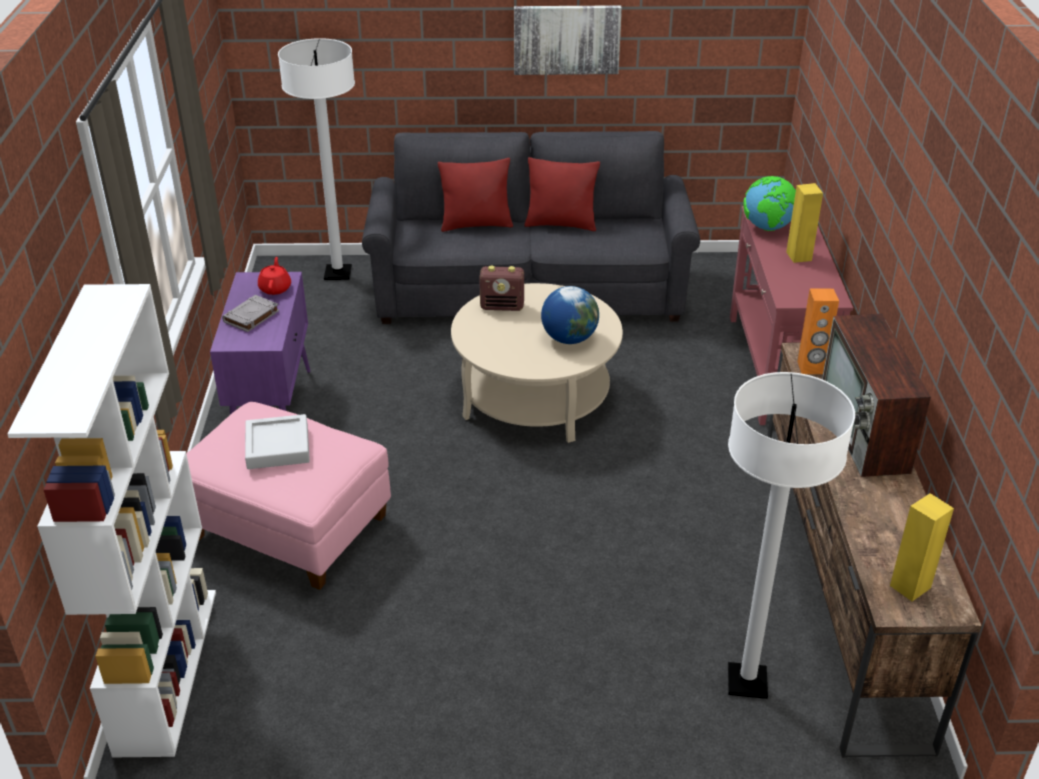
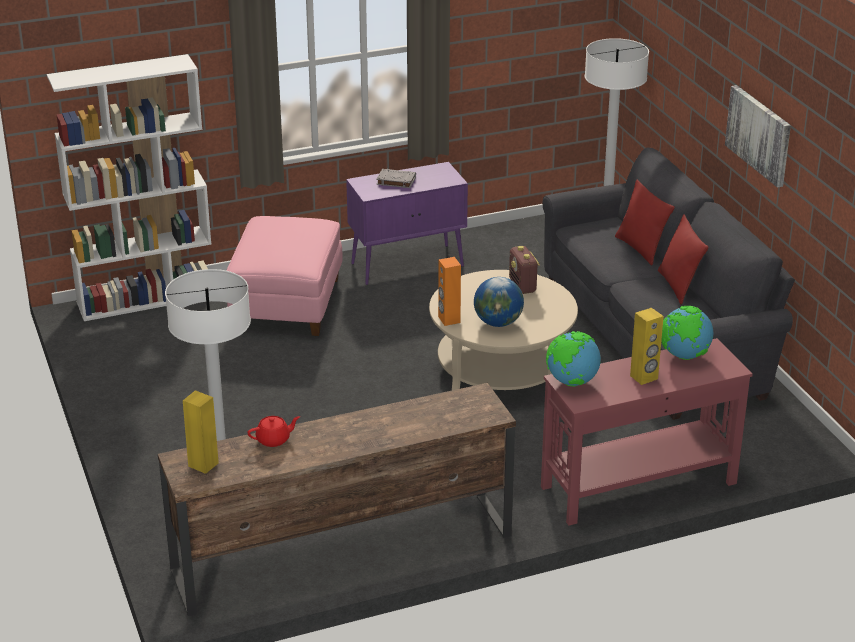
camera: 70 degrees right, 5 degrees down
(275, 288) = (438, 180): red teapot -> red teapot (274, 440)
(278, 447) = (286, 239): grey tray -> none
(795, 295) = (571, 382): none -> globe
(811, 368) = (457, 400): orange speaker -> orange speaker (449, 319)
(865, 431) = (381, 432): television -> none

